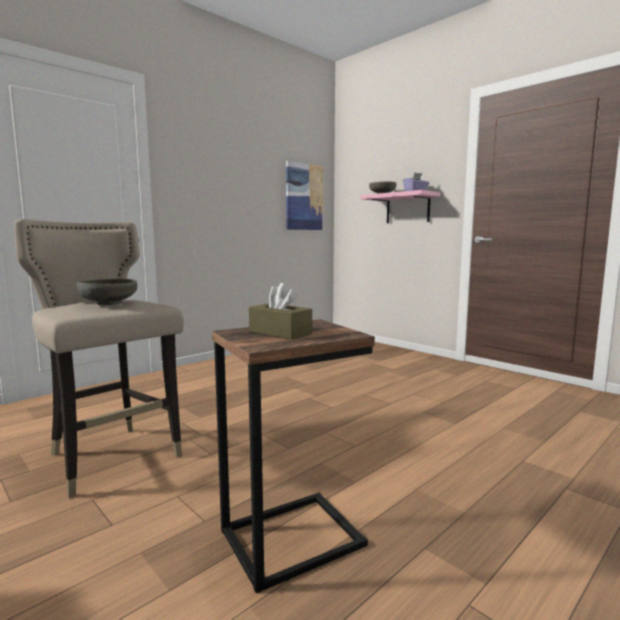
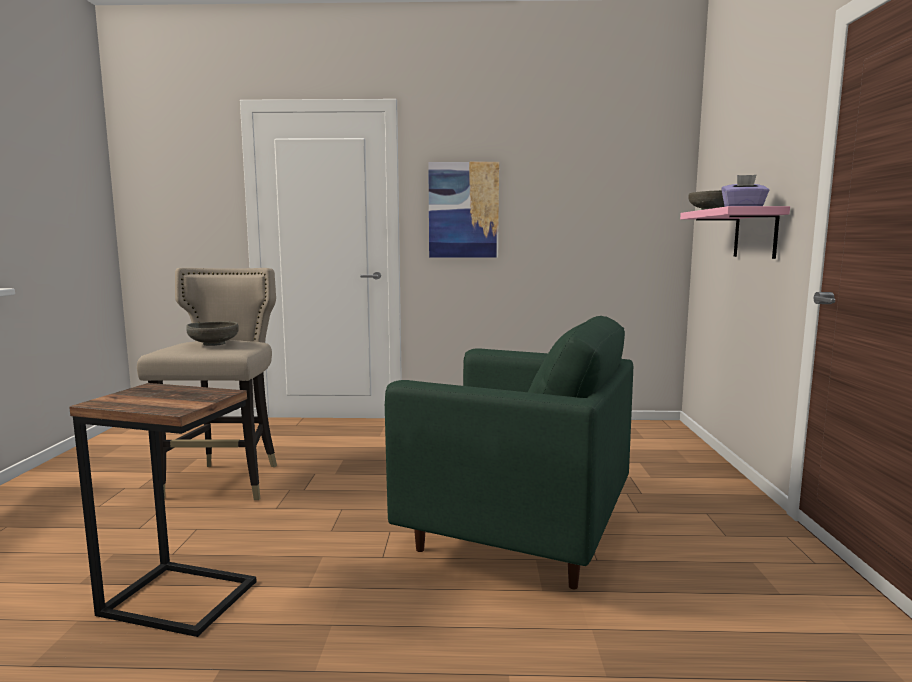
camera: 45 degrees right, 0 degrees up
(280, 333) = (158, 395): brown tissue box -> none
(304, 197) = (629, 215): picture -> picture (463, 210)
(392, 407) = (516, 537): none -> green armchair

